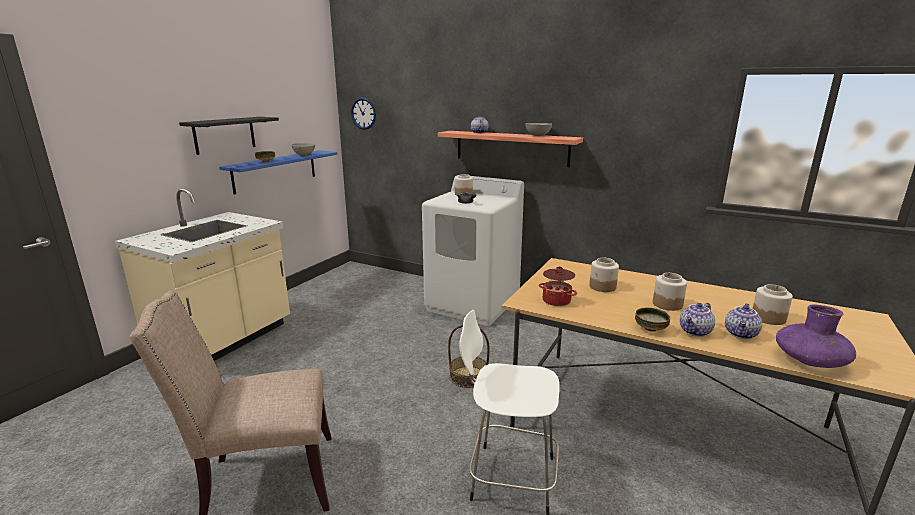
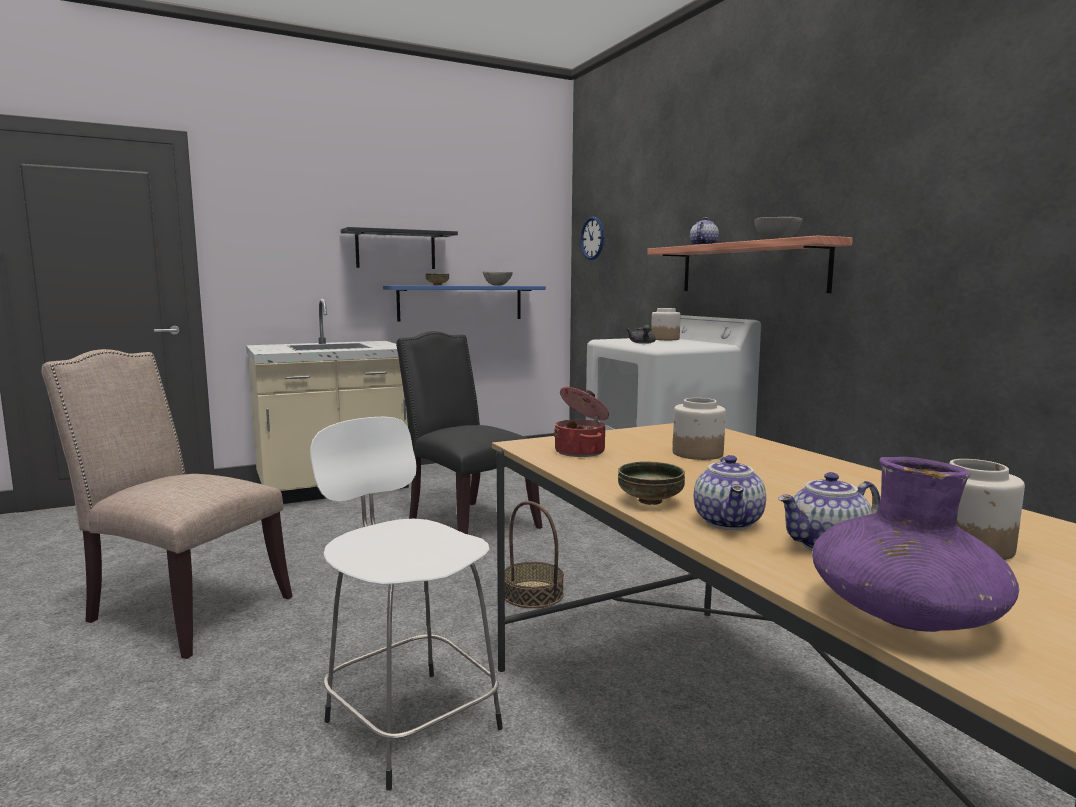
camera: 35 degrees right, 10 degrees down
(365, 340) = (467, 522): none -> black chair
(667, 304) = (767, 488): jar -> none
(695, 332) = (730, 522): teapot -> teapot turned 75 degrees counterclockwise

